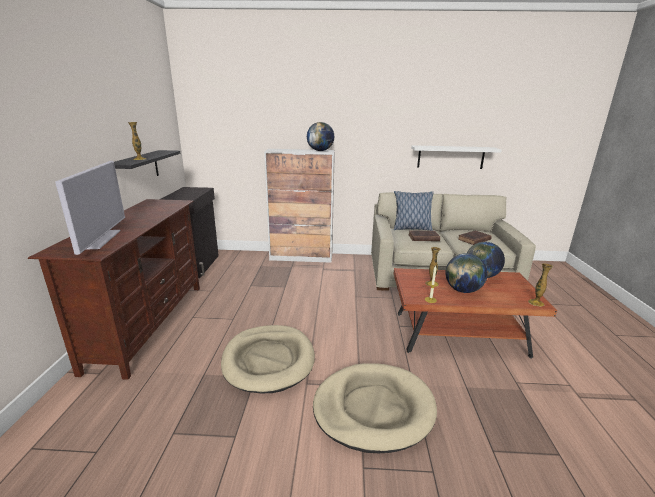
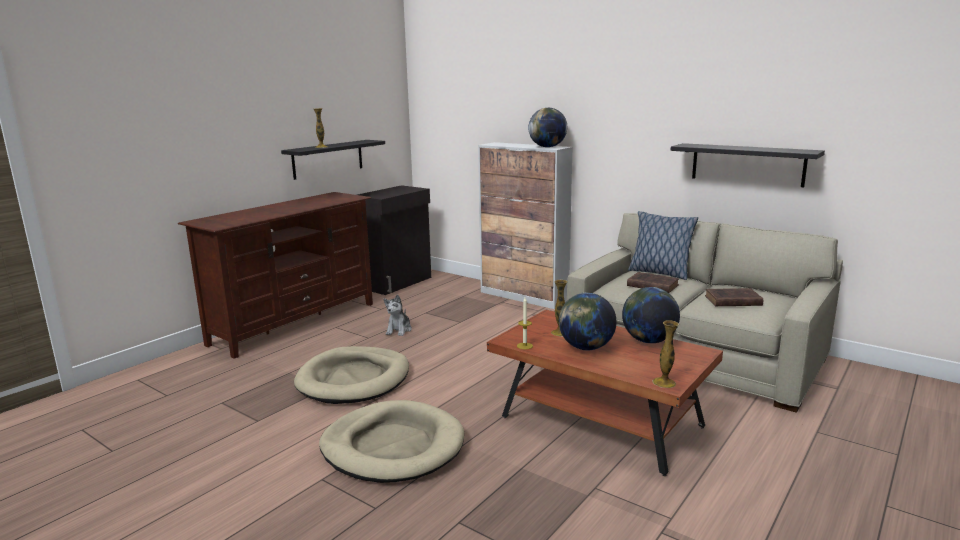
camera: 35 degrees right, 5 degrees down
(100, 239) = (238, 218): television -> none
(249, 305) = (399, 330): none -> plush toy
(450, 157) = (747, 164): white shelf -> black shelf

